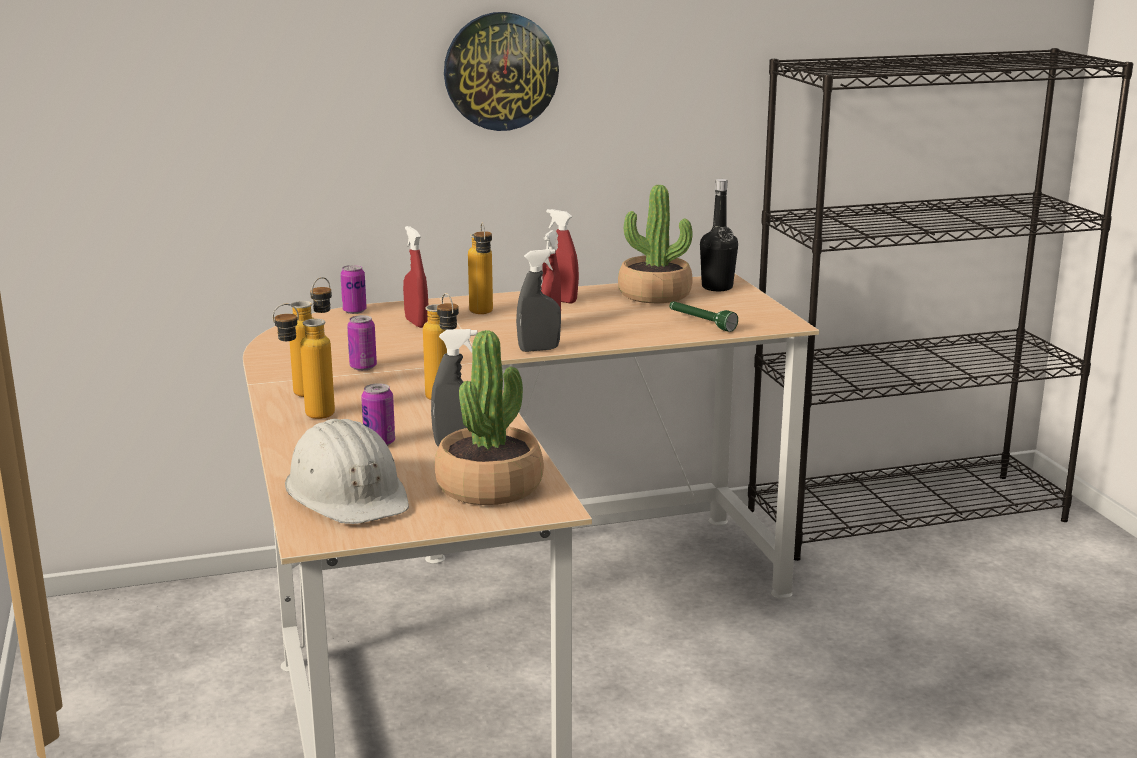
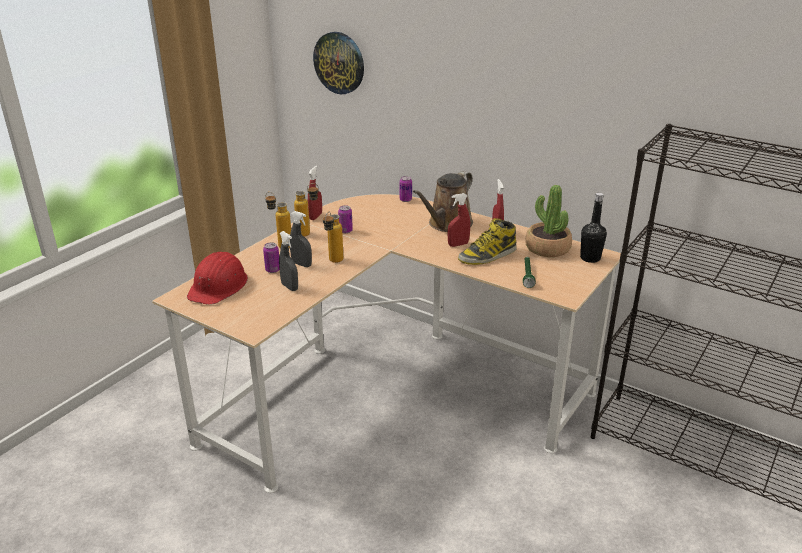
camera: 50 degrees right, 10 degrees up
(348, 493) = (219, 286): white hard hat -> red hard hat
(416, 323) = (412, 217): red spray bottle -> red spray bottle (315, 216)
(482, 314) = (447, 224): bottle -> brown watering can
(489, 487) = (258, 310): potted plant -> none
(500, 71) = (498, 93): wall clock -> wall clock (339, 63)
(539, 349) = (424, 255): grey spray bottle -> grey spray bottle (301, 264)
(612, 323) = (487, 256): none -> boot

